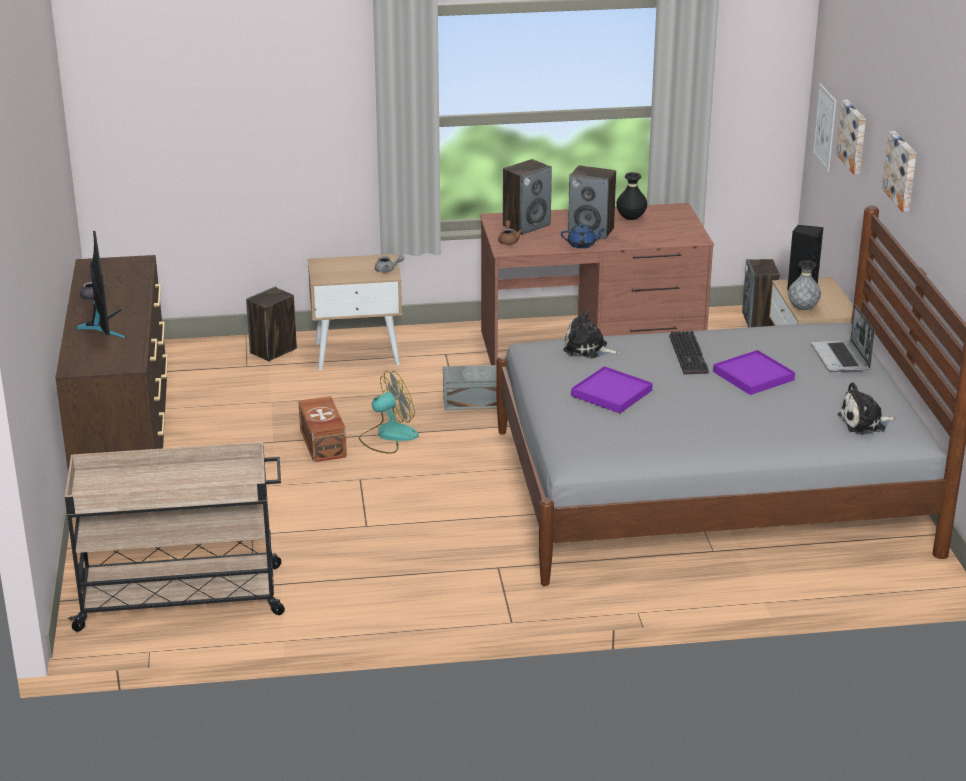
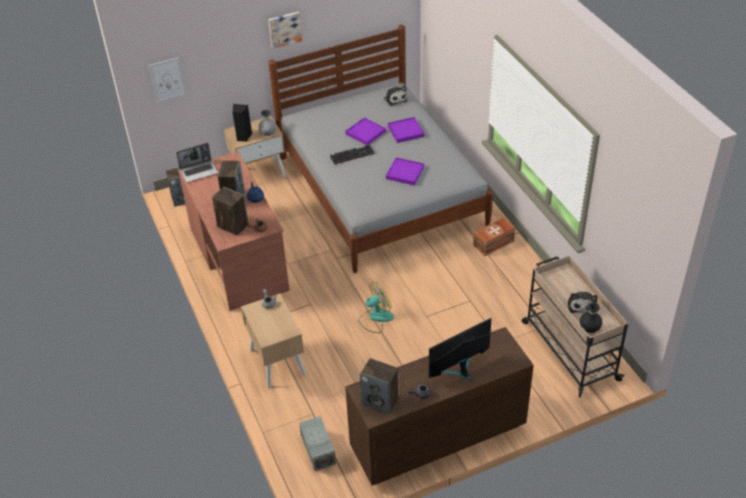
camera: 105 degrees left, 15 degrees up
(273, 351) = (287, 406): speaker -> speaker (380, 401)
(322, 443) = (396, 344): brown storage box -> brown storage box (494, 243)
(388, 436) = (375, 318): fan -> fan turned 105 degrees clockwise
(474, 401) = (321, 292): grey storage box -> grey storage box (317, 450)
(588, 349) = (359, 190): plush toy -> plush toy (581, 305)
(631, 218) = (210, 186): black vase -> black vase (589, 329)
(742, 414) = (405, 131): none -> purple tray
(841, 358) = (334, 110): laptop -> laptop (199, 171)
(854, 136) = (214, 56): picture -> none

